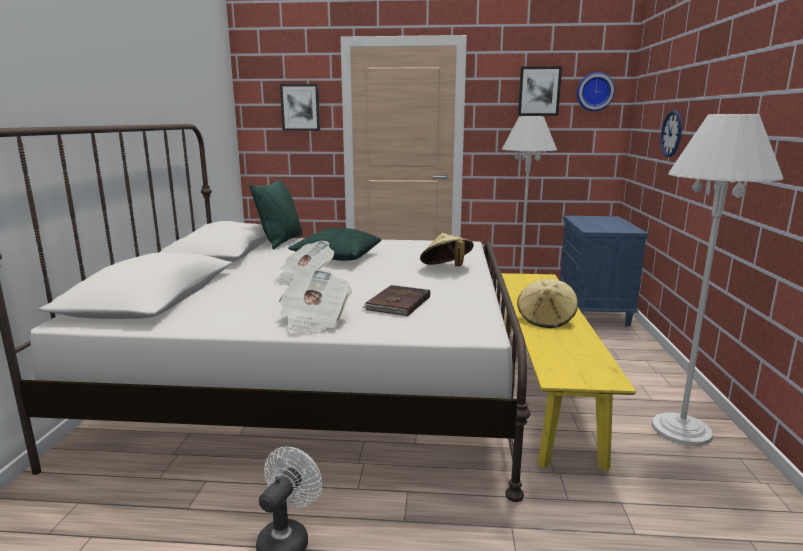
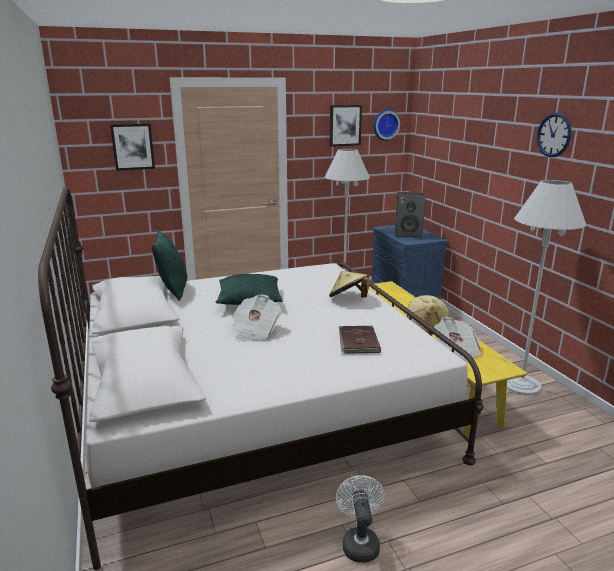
camera: 25 degrees left, 5 degrees up
(314, 321) = (321, 373): newspaper -> newspaper (456, 351)
(600, 224) = (408, 234): none -> speaker
(671, 134) = (462, 167): wall clock -> wall clock (554, 135)

